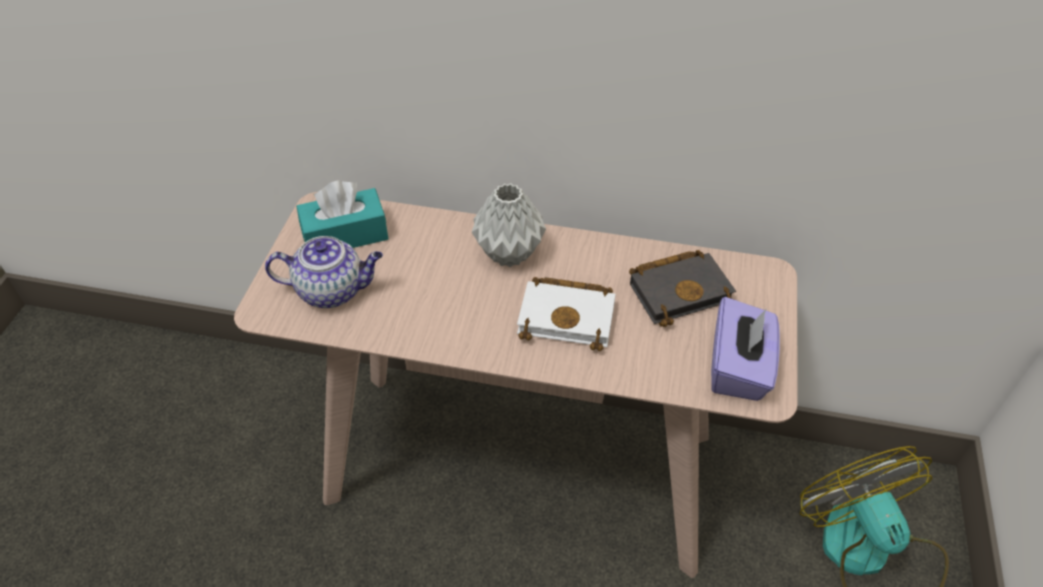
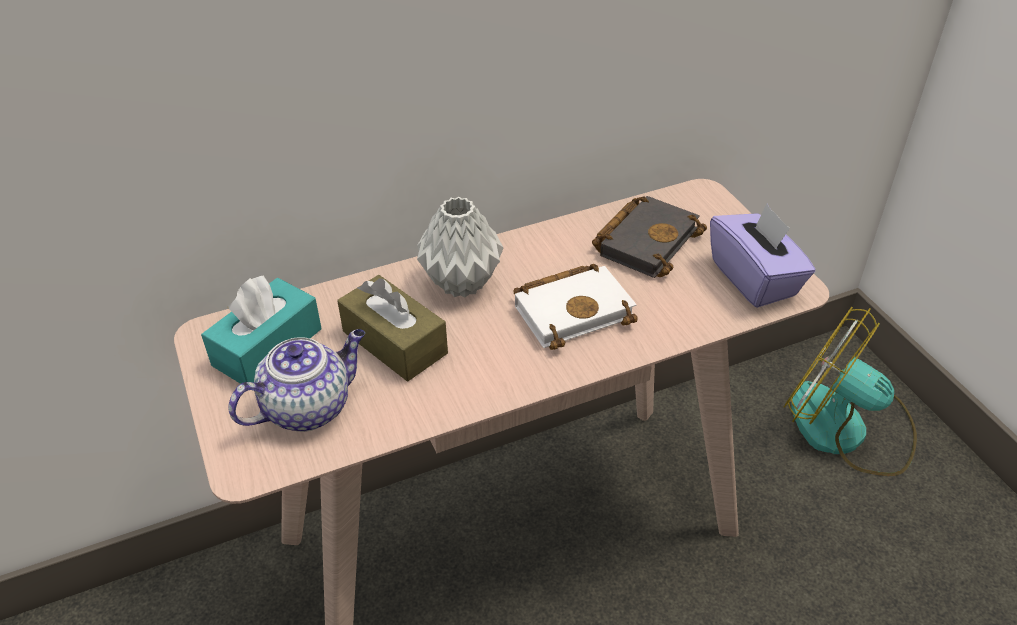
camera: 35 degrees left, 5 degrees down
(424, 274) = (394, 342): none -> brown tissue box

